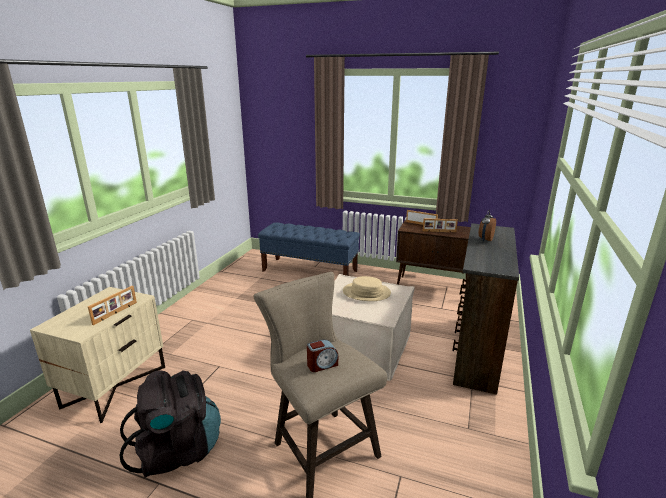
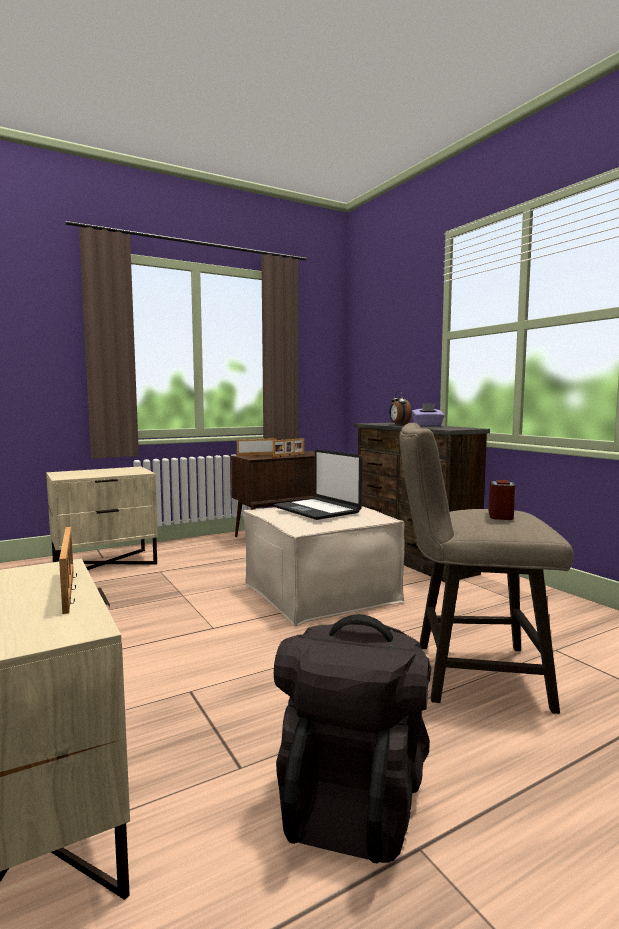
camera: 50 degrees left, 15 degrees down
(310, 271) = (105, 563): blue bench -> beige nightstand
(366, 292) = (317, 510): beige hat -> laptop
(491, 251) = (427, 426): none -> purple tissue box

